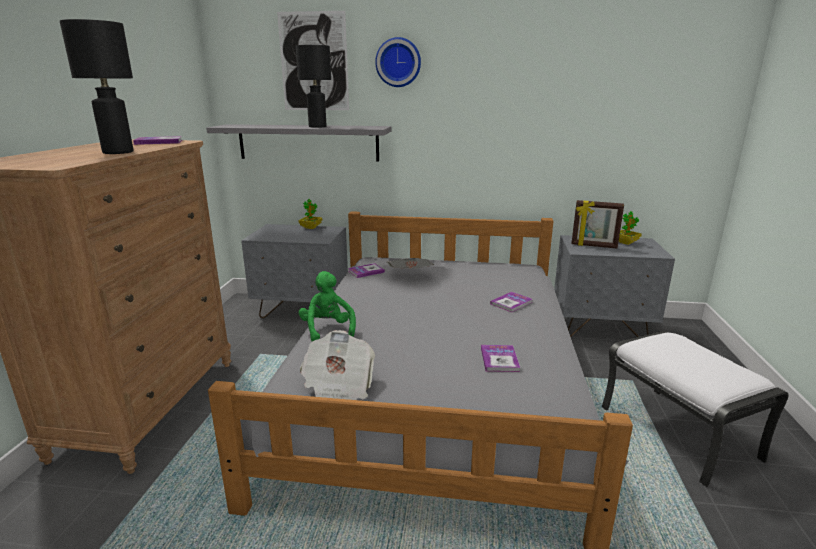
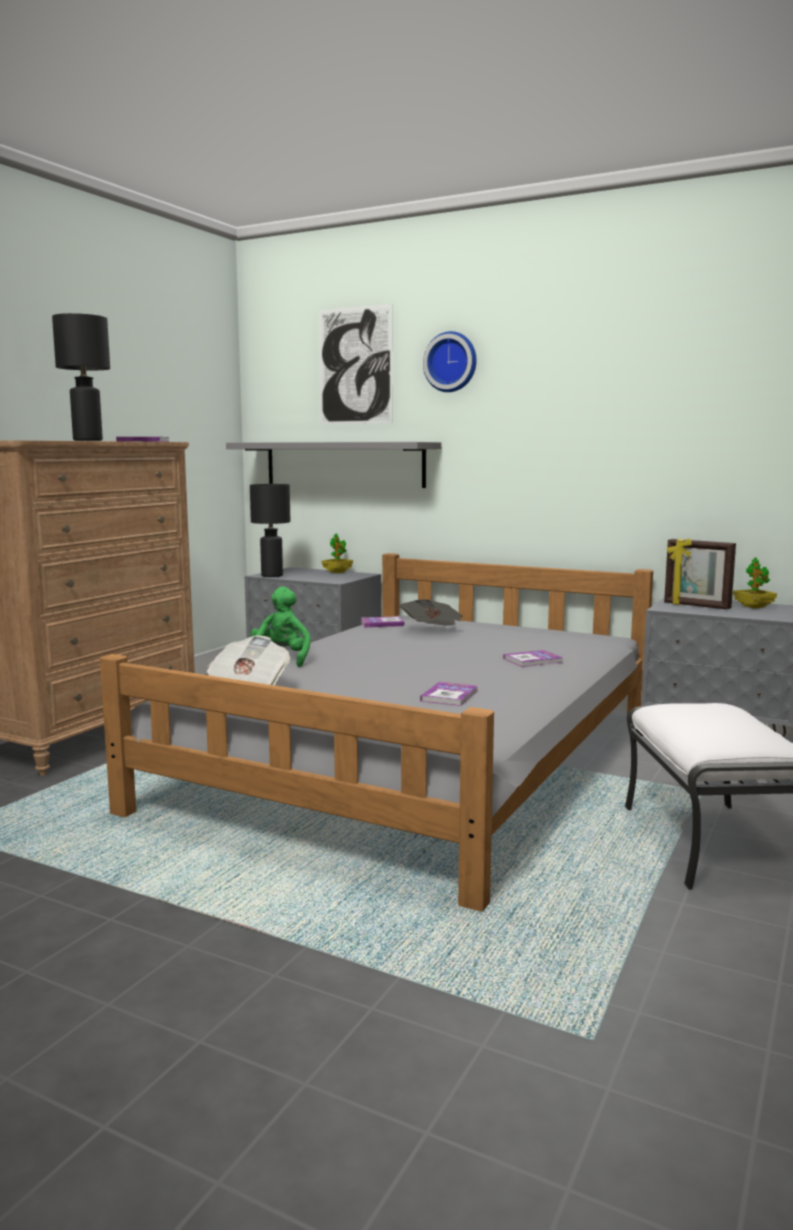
camera: 20 degrees right, 10 degrees down
(317, 127) = (347, 441): black table lamp -> black table lamp (271, 576)

